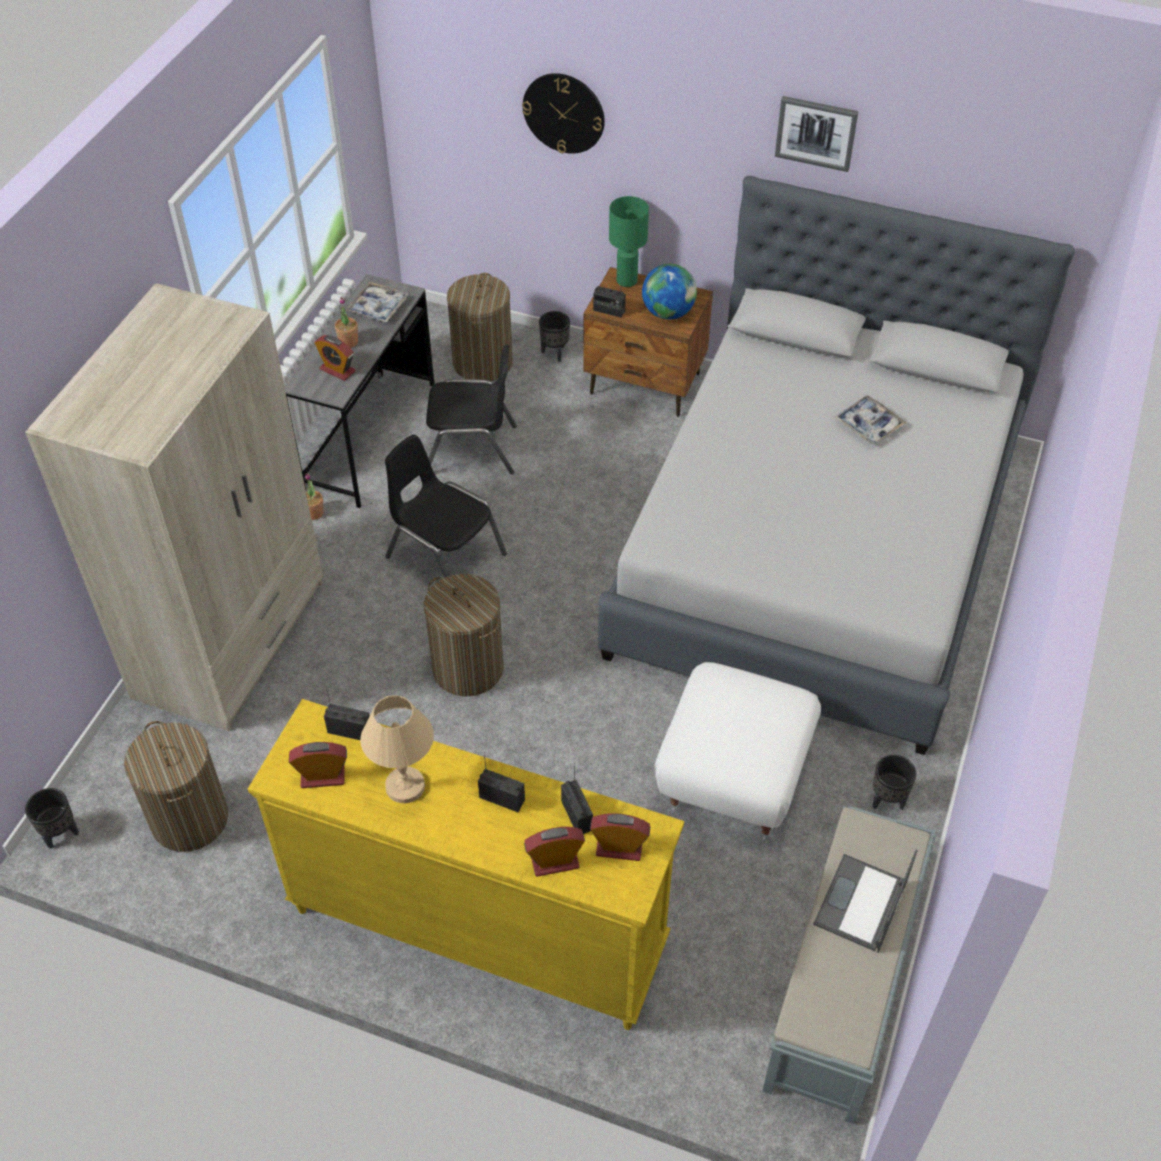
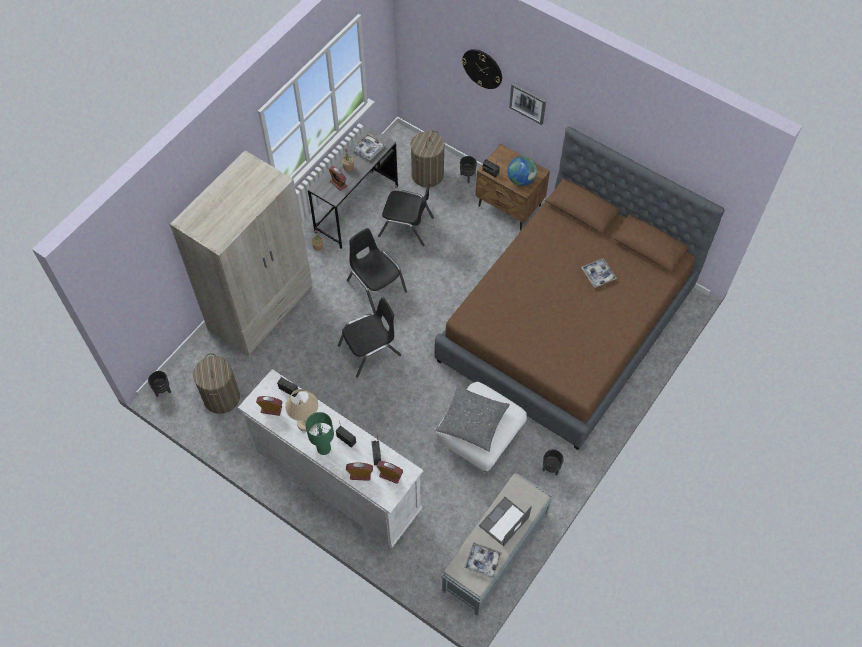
camera: 15 degrees right, 10 degrees up
(468, 668) = (370, 351): laundry basket -> black chair
(476, 928) = (337, 483): yellow dresser -> white dresser
(626, 280) = (506, 154): green table lamp -> green table lamp (323, 448)
(724, 732) = (472, 421): none -> grey pillow
(816, 132) = (604, 117): picture -> picture (528, 103)
(817, 548) = (566, 325): grey bed -> brown bed
(848, 995) = (482, 562): none -> tray

